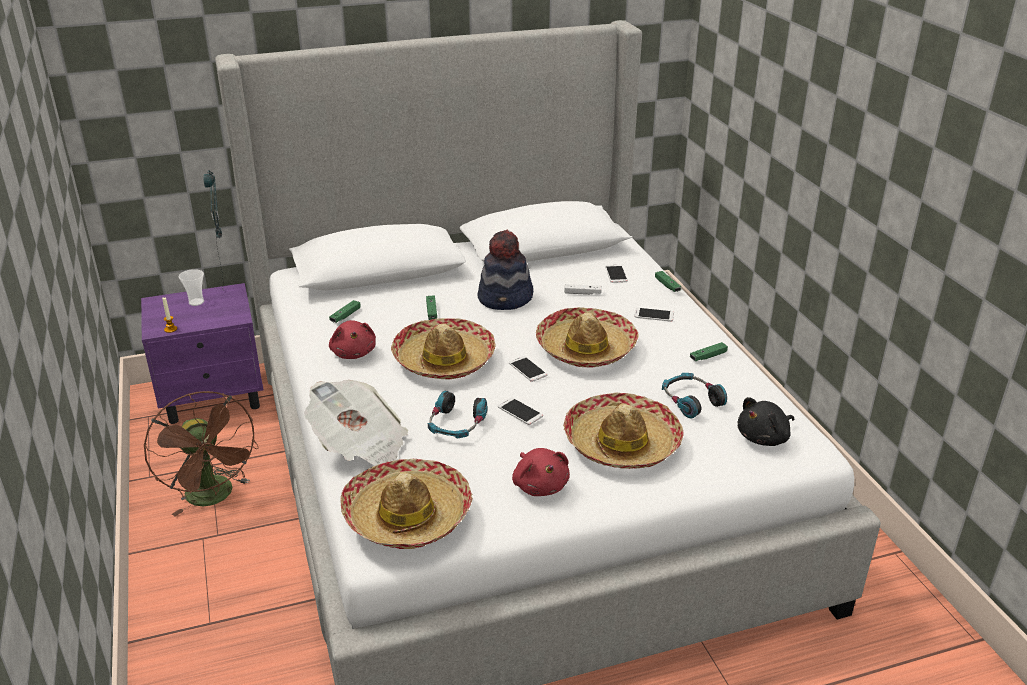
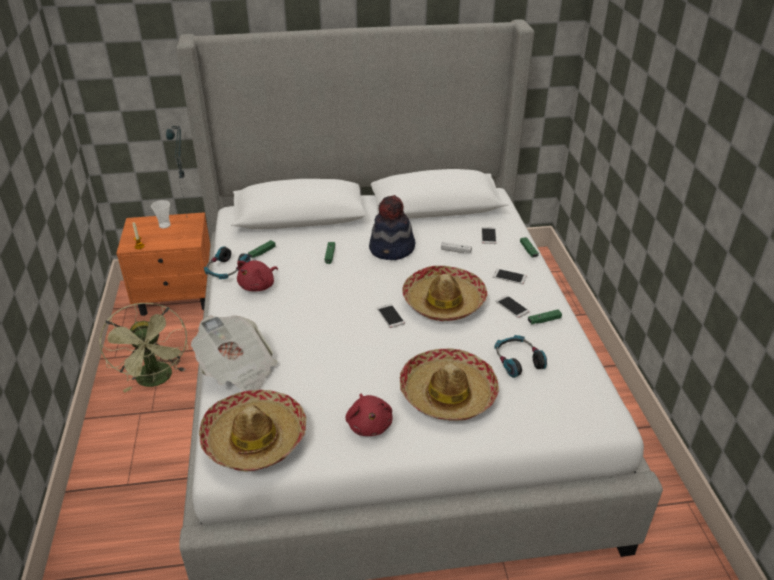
camera: 10 degrees right, 5 degrees up
(214, 397) = (178, 297): purple nightstand -> orange nightstand
(214, 497) = (157, 380): brown fan -> green fan
(353, 353) = (258, 286): red plush toy -> red plush toy turned 45 degrees clockwise
(444, 359) = (326, 300): hat -> none
(456, 425) = (318, 361): headphones -> headphones (227, 270)
(520, 411) = (373, 354): phone -> phone (512, 306)
(764, 438) = (571, 403): black plush toy -> none

